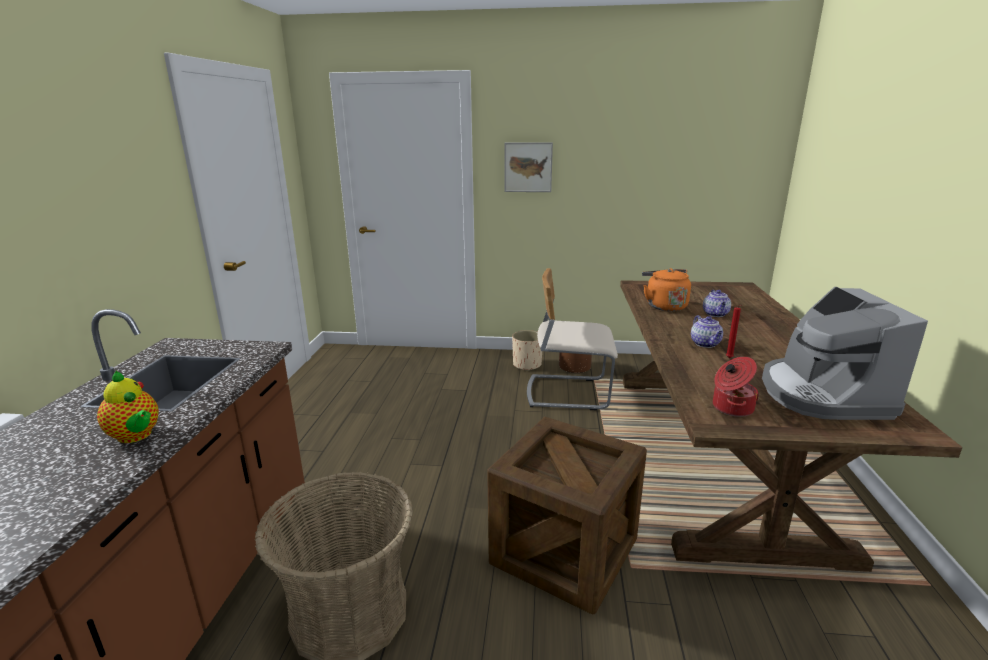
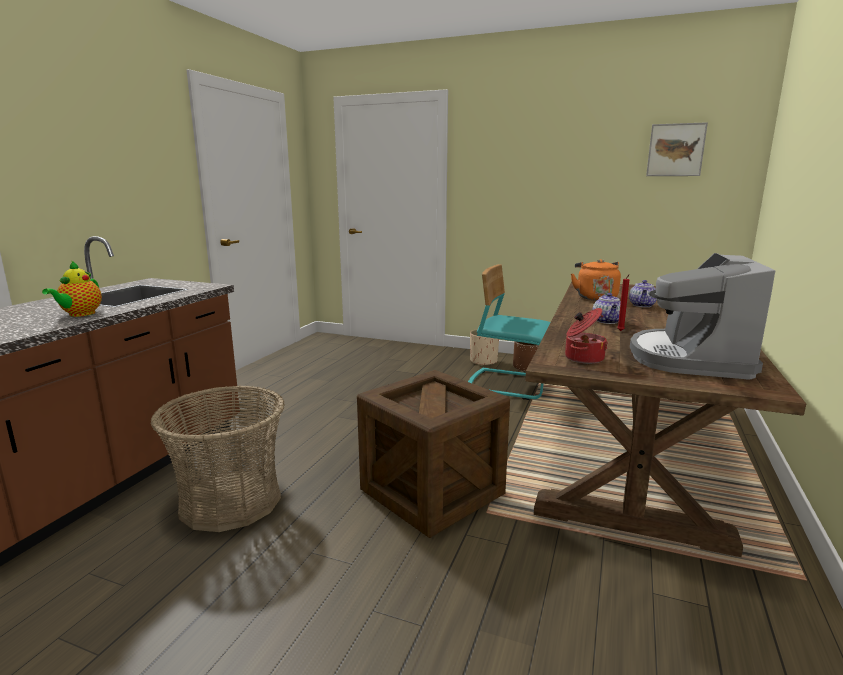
camera: 15 degrees right, 5 degrees down
(136, 436) = (80, 314): teapot -> teapot turned 45 degrees clockwise
(528, 167) = (495, 176): picture -> picture (675, 150)
(568, 392) = (509, 384): beige chair -> turquoise chair

